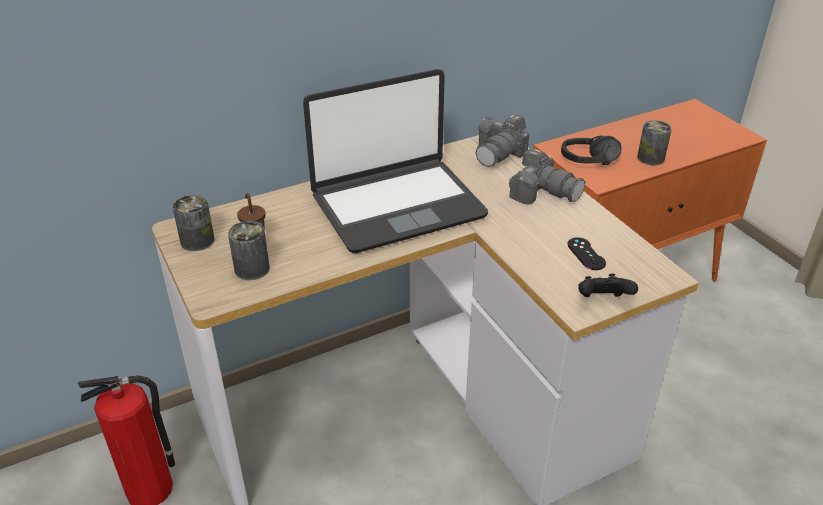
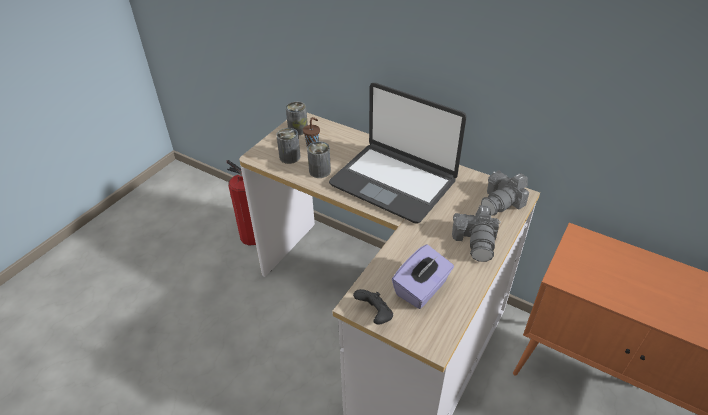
camera: 60 degrees right, 5 degrees up
(499, 153) = (502, 202): camera -> camera turned 45 degrees counterclockwise
(586, 254) = (421, 289): black game controller -> purple tissue box
(592, 165) = (578, 265): black headphones -> none
(650, 158) = (633, 298): can -> can (319, 171)

